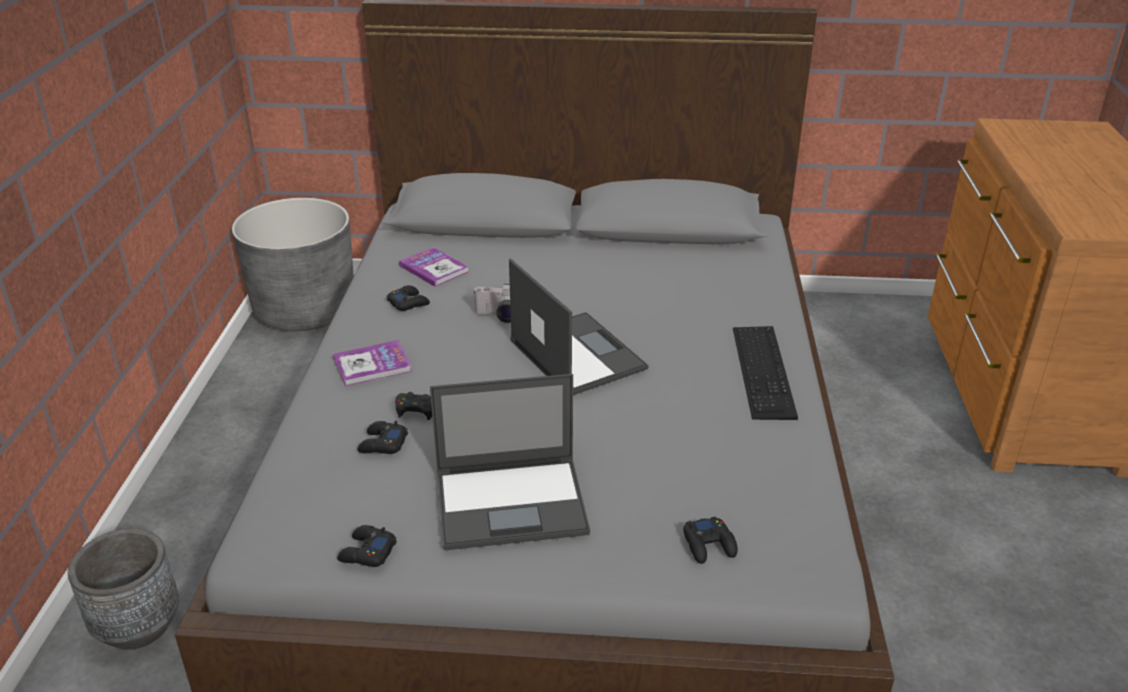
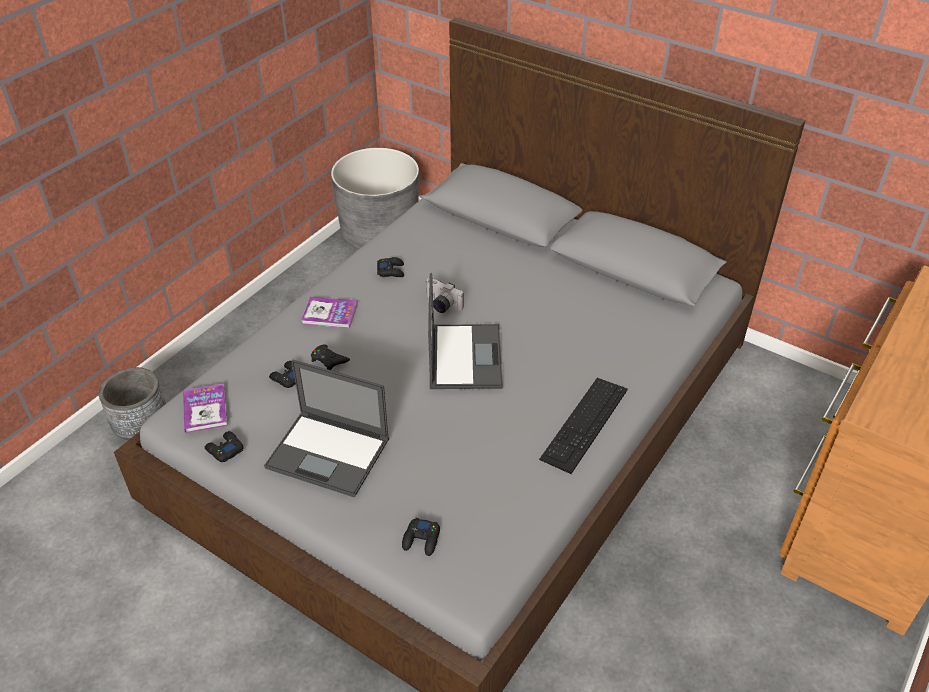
camera: 30 degrees right, 10 degrees up
(434, 269) = (430, 247): book -> book (205, 409)

